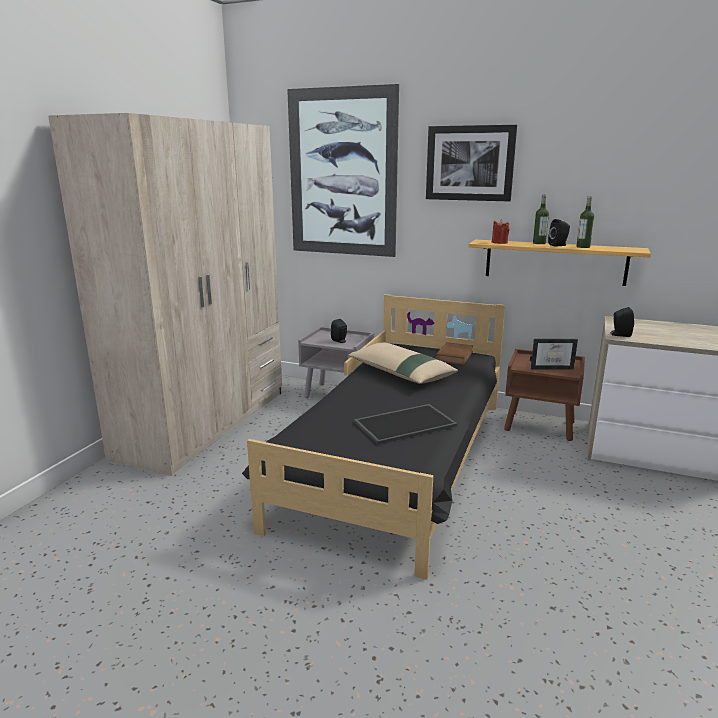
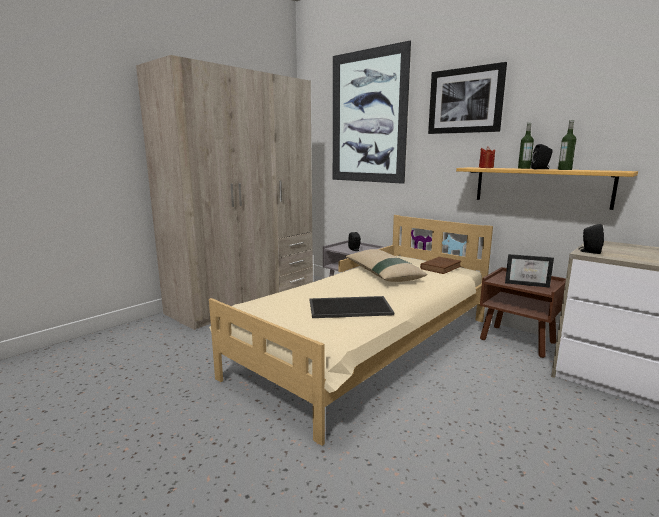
camera: 20 degrees right, 5 degrees down
(400, 460) = (368, 347): black bed -> beige bed

